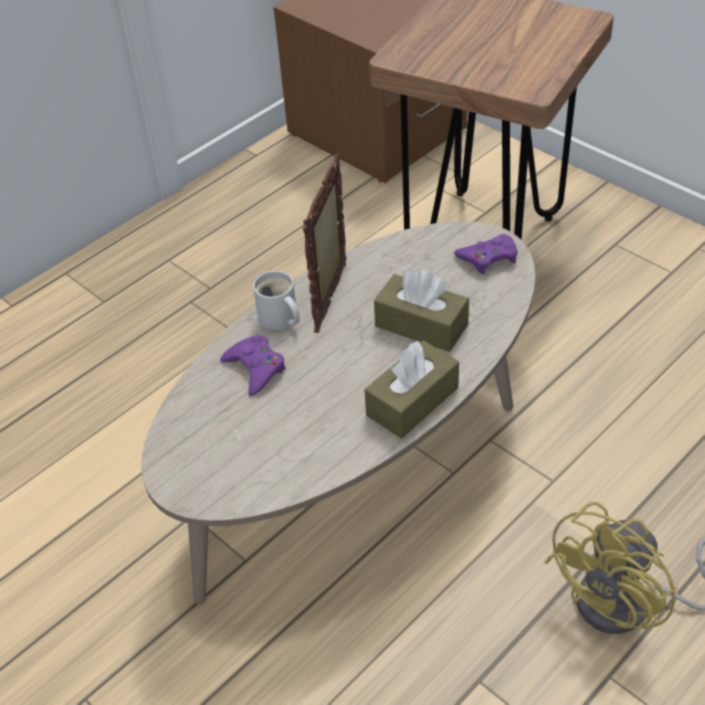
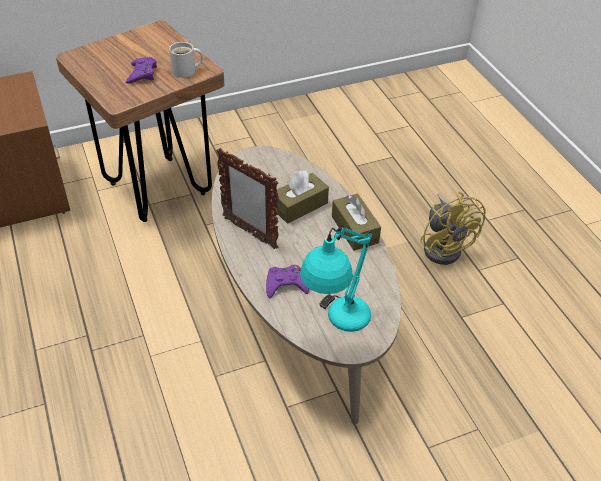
camera: 70 degrees left, 0 degrees up
(199, 447) = (335, 329): none -> turquoise table lamp
(279, 319) = (251, 261): white mug -> white mug (186, 71)
(488, 258) = (265, 162): purple game controller -> purple game controller (142, 74)

